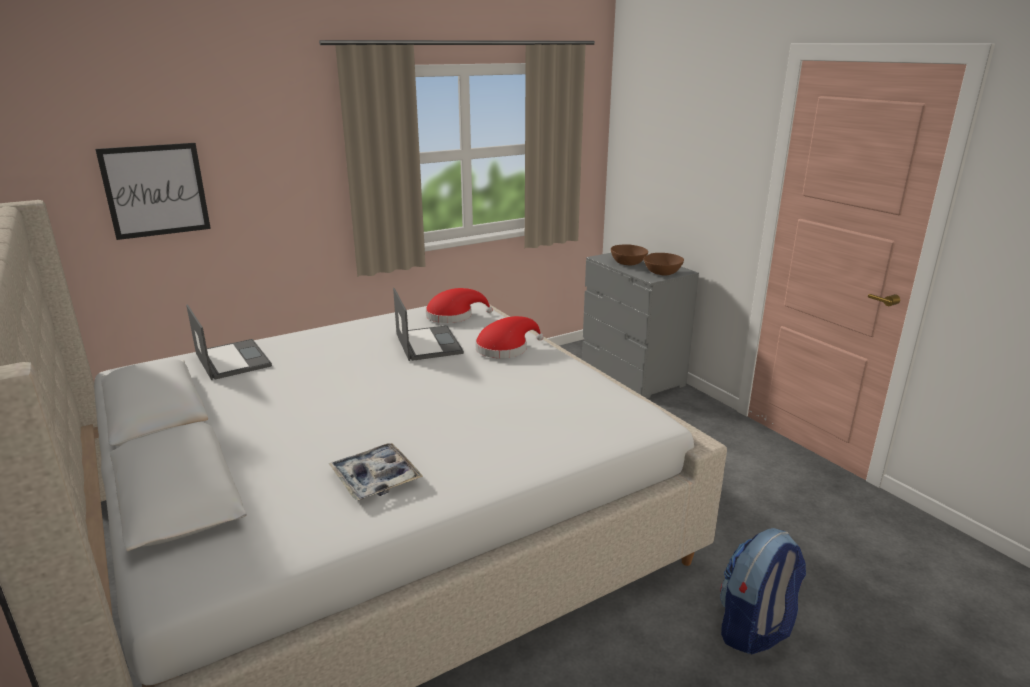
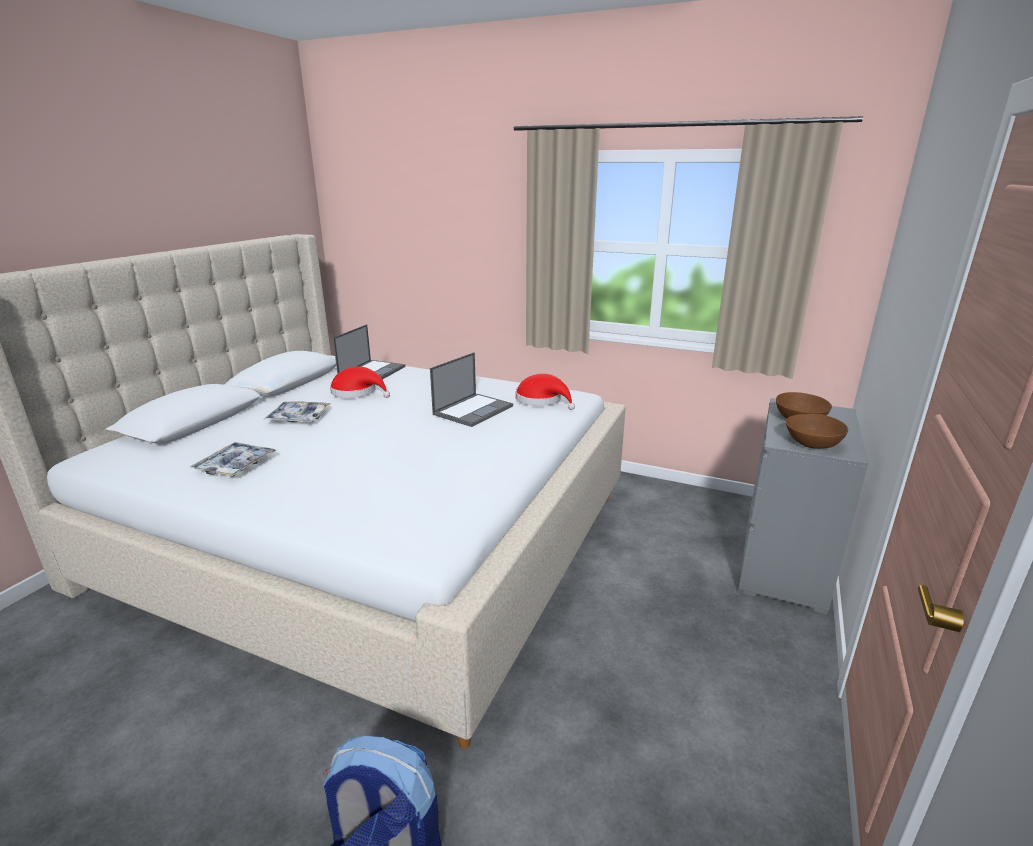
camera: 55 degrees right, 0 degrees up
(155, 190) = (403, 243): picture -> none
(298, 423) = (299, 418): none -> tray
(505, 348) = (504, 438): red hat -> red hat (357, 392)

